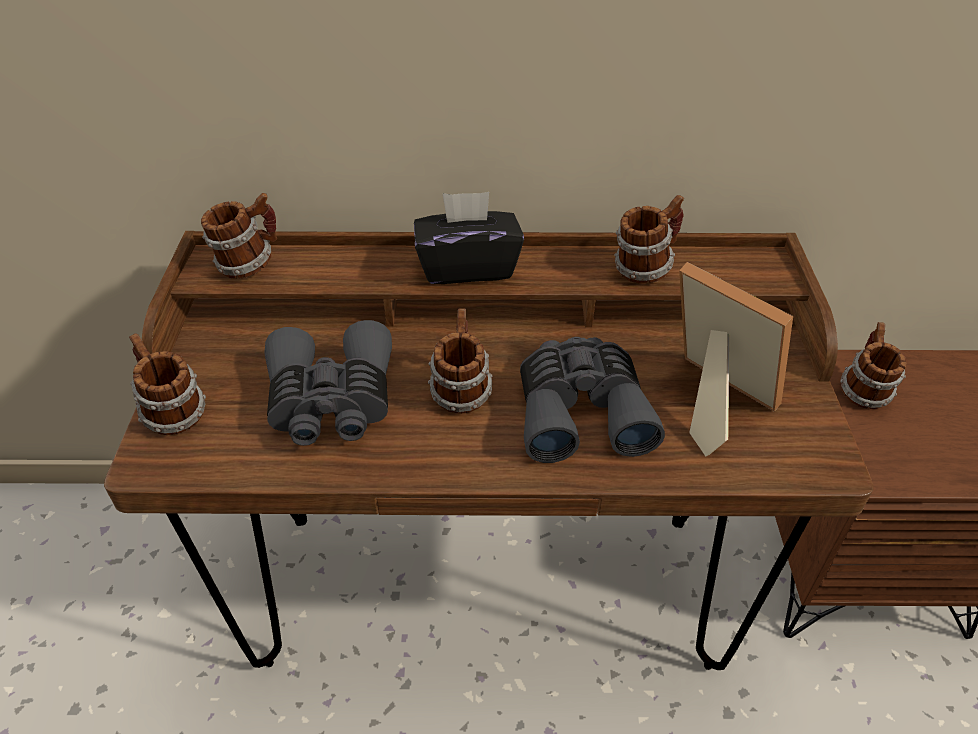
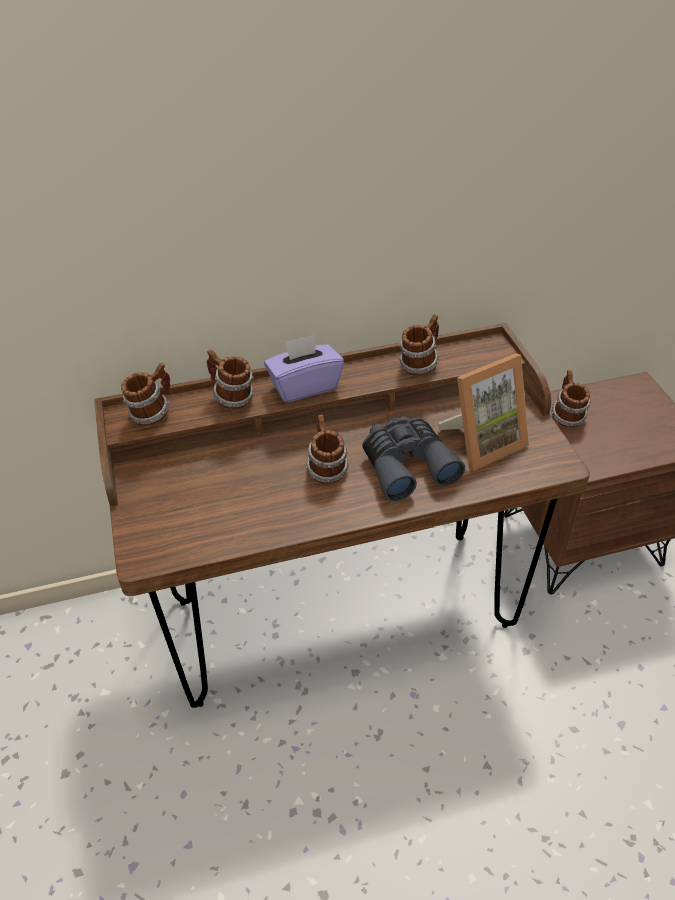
camera: 15 degrees left, 0 degrees up
(172, 413) = (140, 525): mug -> mug (231, 398)
(331, 401) = (244, 494): grey binoculars -> none
(467, 267) = (304, 386): black tissue box -> purple tissue box
(709, 401) = (482, 442): picture frame -> picture frame turned 120 degrees clockwise

